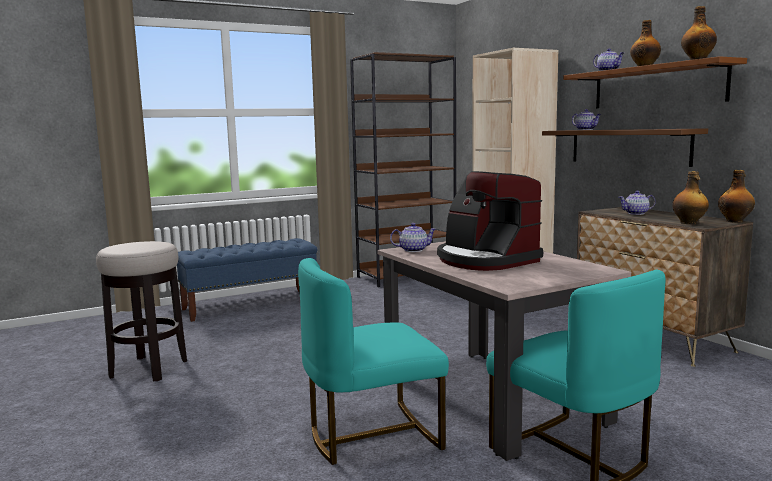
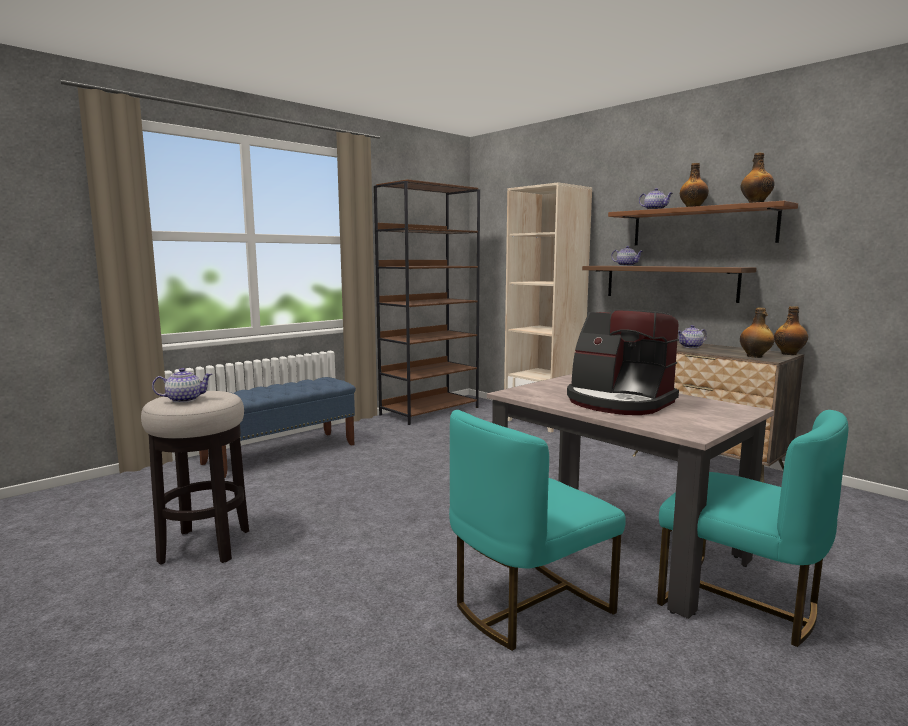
camera: 15 degrees left, 0 degrees up
(413, 250) = (526, 392): teapot -> teapot (184, 400)

